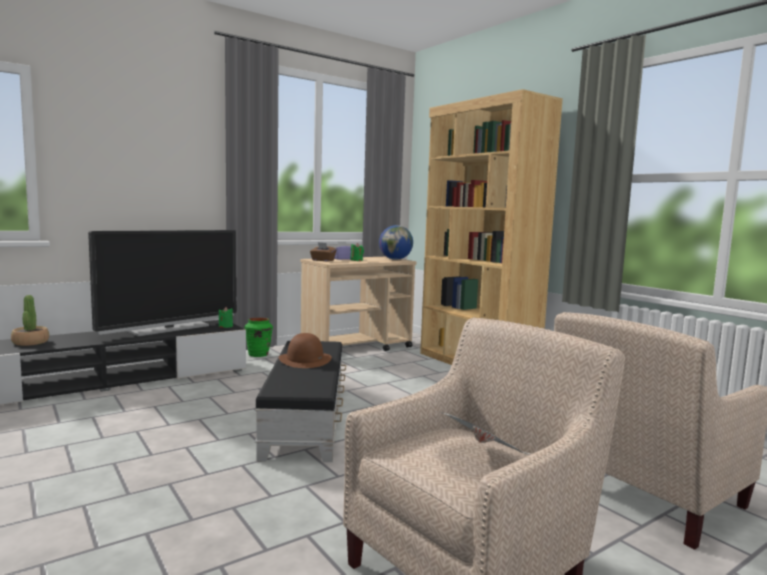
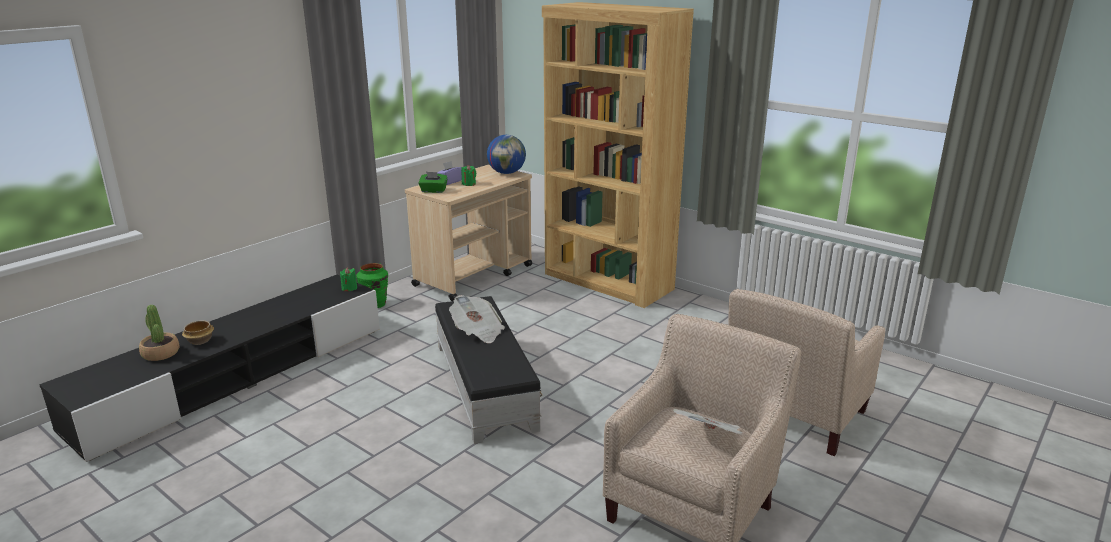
camera: 15 degrees left, 15 degrees up
(70, 339) = (200, 341): none -> bowl
(169, 329) = (291, 303): television -> none
(305, 360) = (477, 332): brown hat -> newspaper
(322, 260) = (433, 191): brown tissue box -> green tissue box

